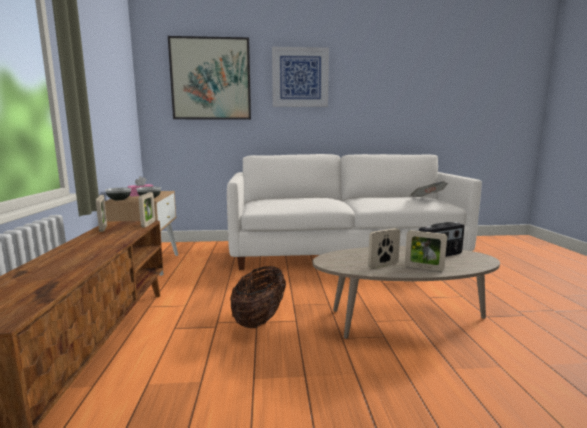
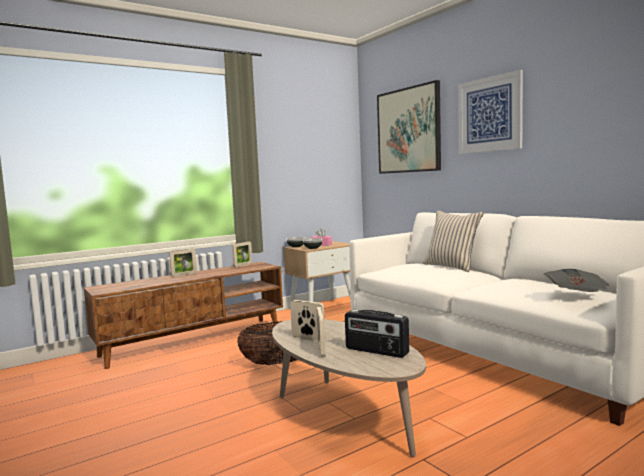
camera: 60 degrees right, 5 degrees down
(148, 224) = (266, 267): picture frame -> picture frame (184, 275)
(302, 197) = (452, 267): none -> beige pillow

